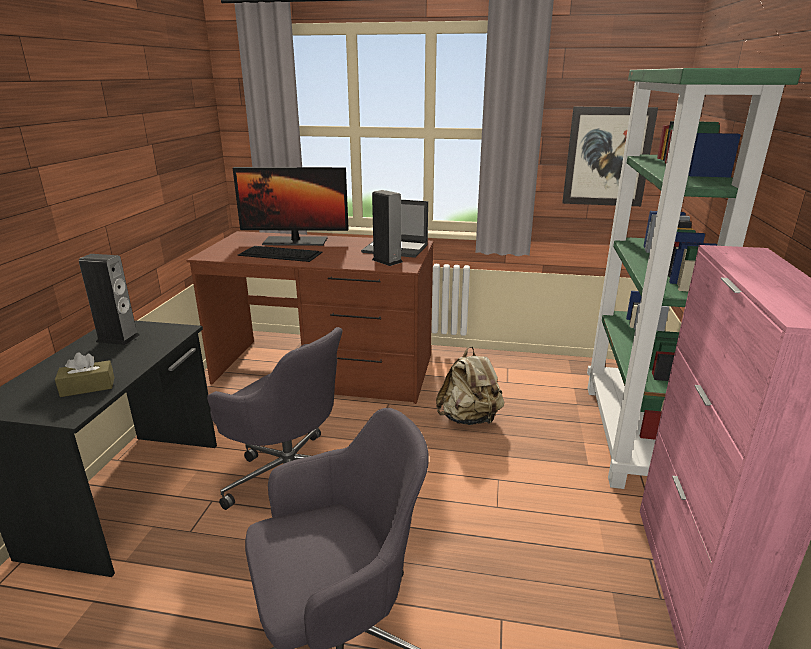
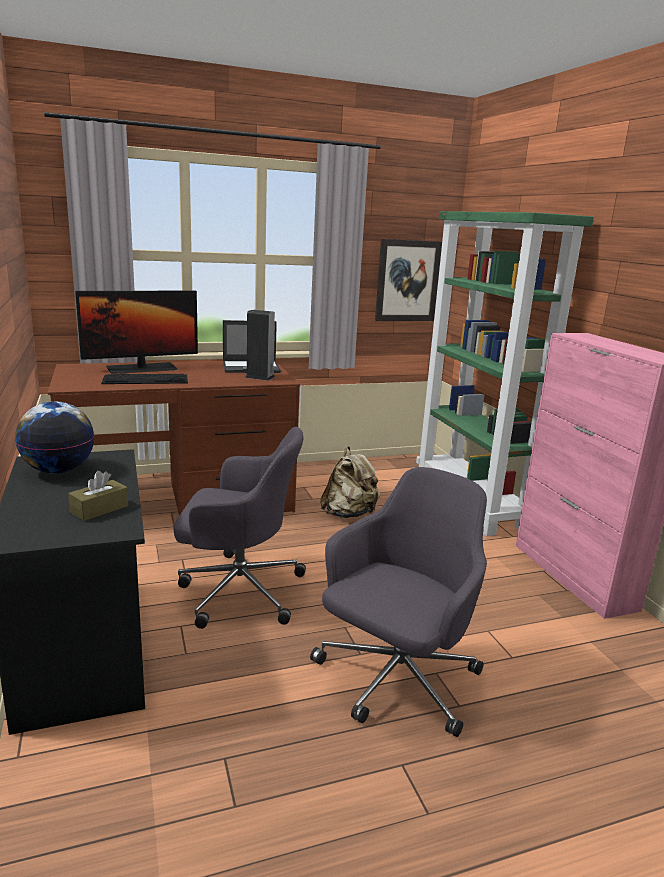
camera: 30 degrees left, 5 degrees down
(118, 338) = (59, 470): speaker -> globe

